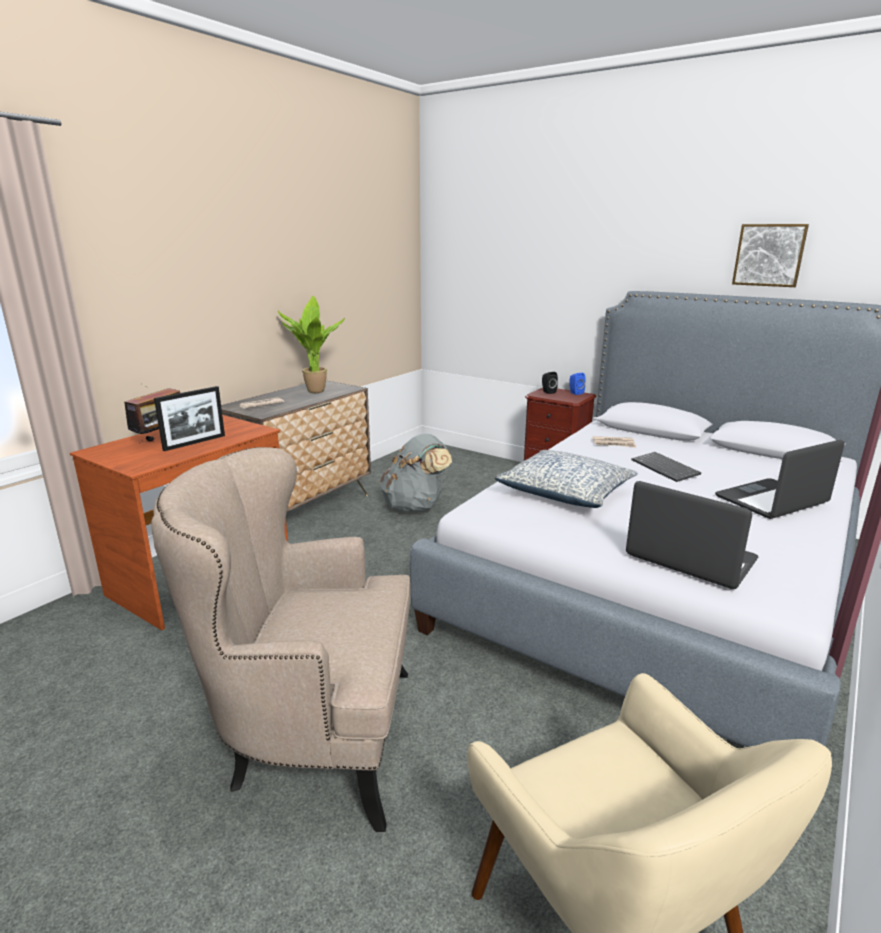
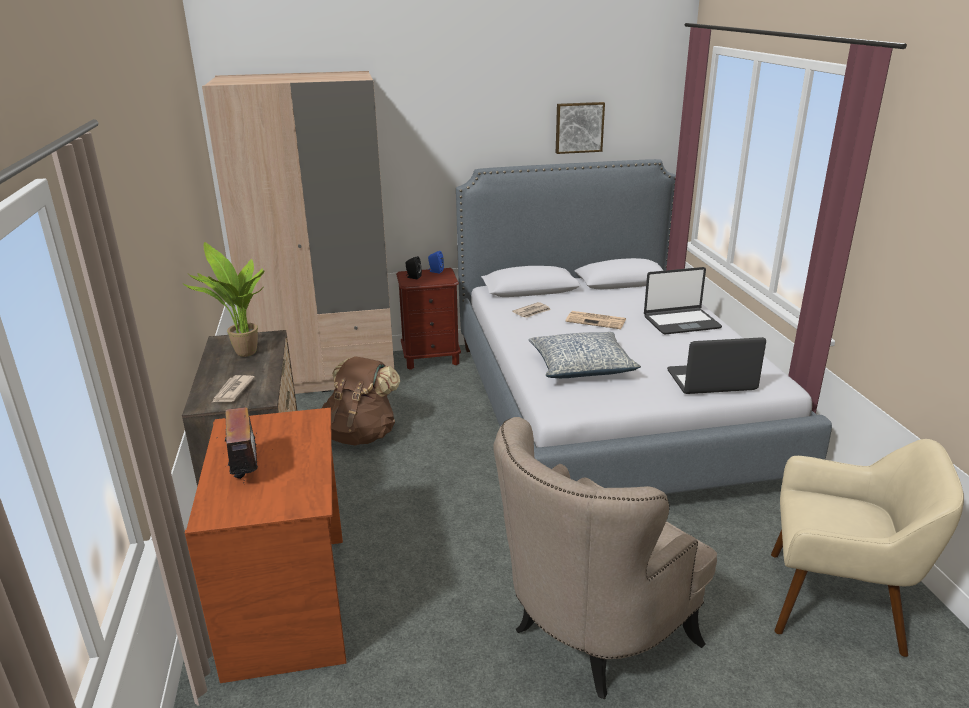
camera: 45 degrees left, 5 degrees up
(194, 443) = (291, 457): picture frame -> none
(415, 506) = (362, 434): grey backpack -> brown backpack
(458, 462) = (326, 375): none -> beige wardrobe
(666, 468) = (597, 320): keyboard -> newspaper
(772, 501) = (681, 322): laptop -> laptop turned 120 degrees counterclockwise

